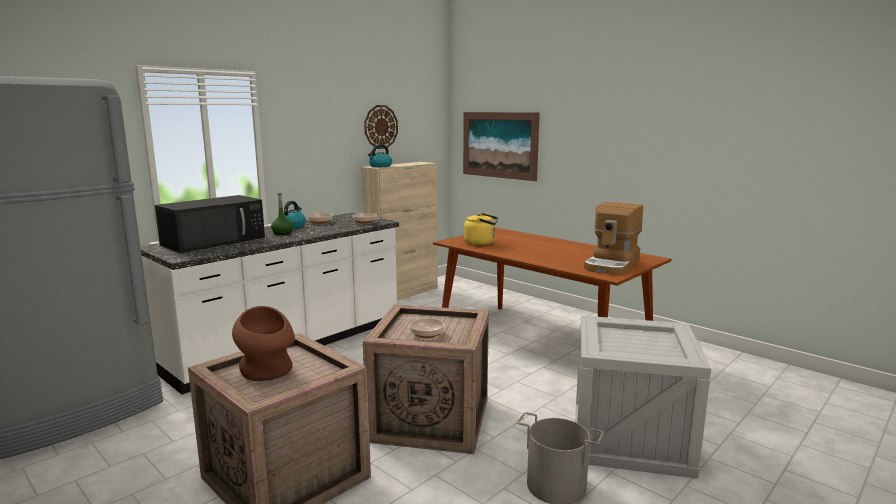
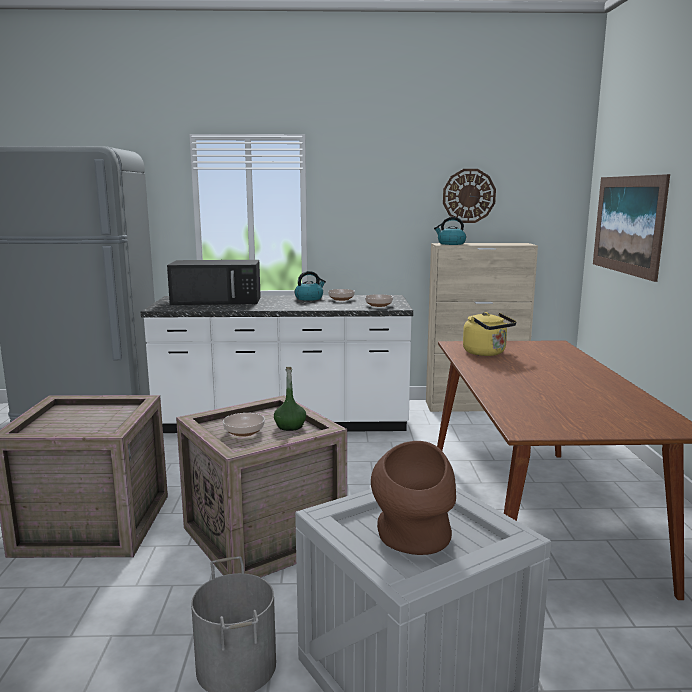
camera: 45 degrees right, 0 degrees up
(267, 373) = (77, 418): brown vase -> brown vase (413, 541)
(282, 233) = (280, 303): green bottle -> green bottle (290, 426)
(612, 265) = (576, 419): coffee machine -> none

